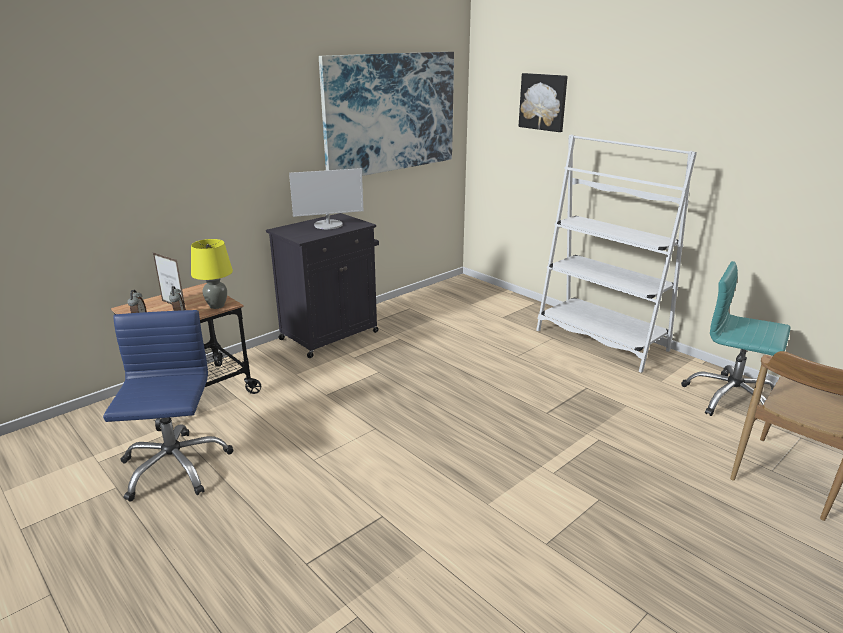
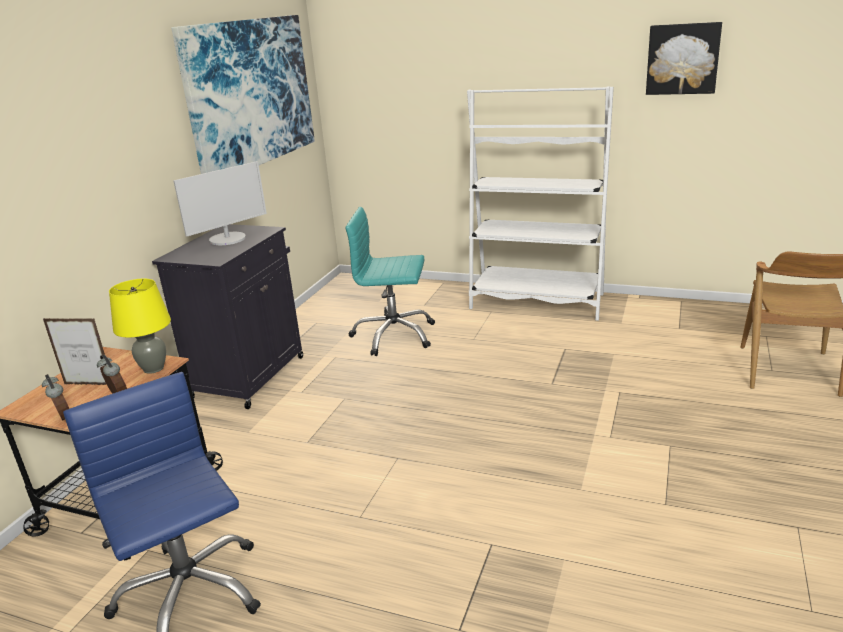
camera: 25 degrees left, 0 degrees up
(543, 102) = (416, 60): picture -> picture (682, 59)
(731, 398) = (688, 320): turquoise office chair -> turquoise office chair (394, 336)

